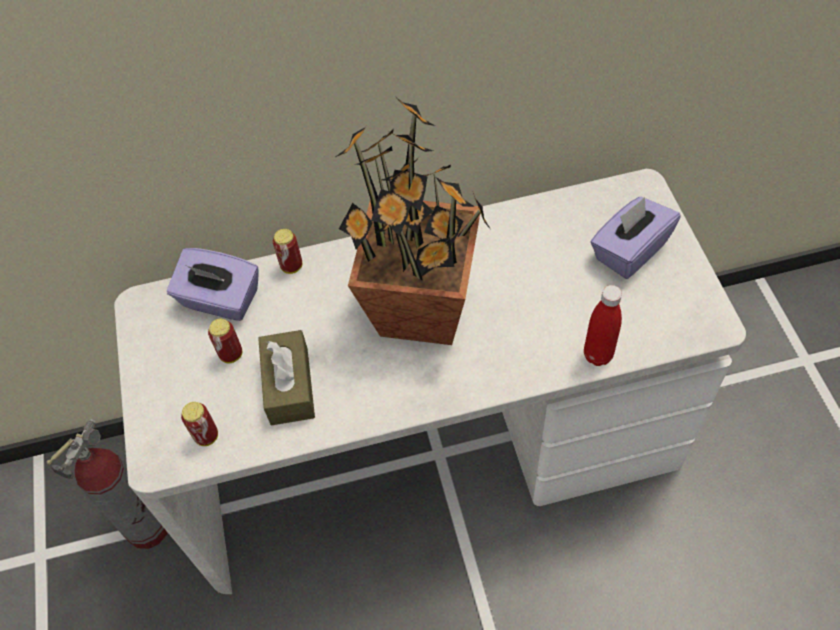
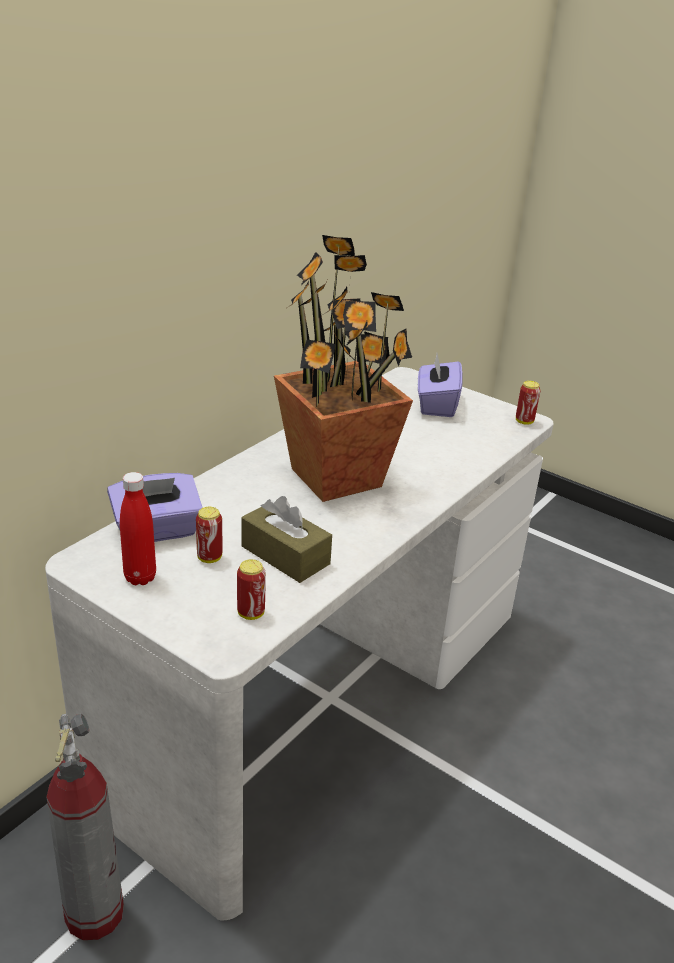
camera: 45 degrees left, 25 degrees down
(291, 266) = (198, 490): can -> can (524, 421)
(598, 355) = (482, 456): red bottle -> red bottle (140, 577)

